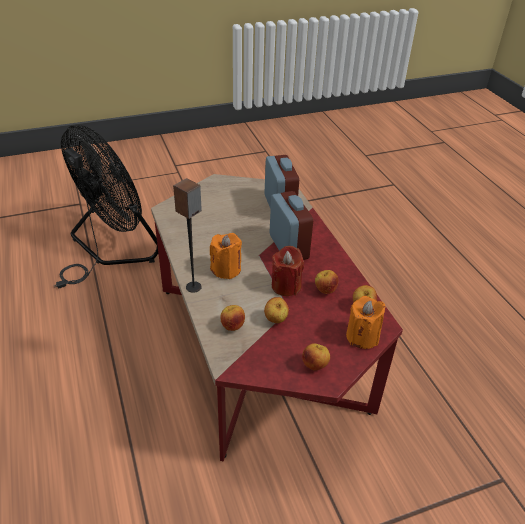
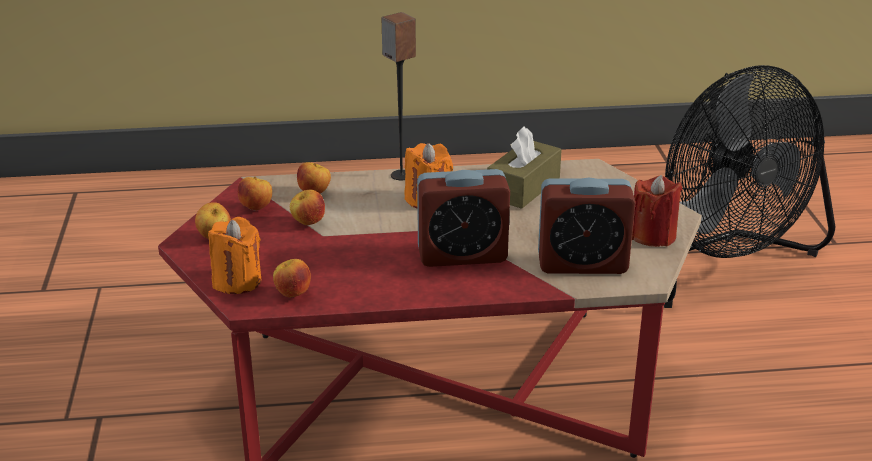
camera: 105 degrees right, 10 degrees down
(199, 232) = (523, 188): none -> brown tissue box
(286, 286) = (371, 239): red candle -> red candle (652, 236)
(325, 290) = (345, 269): apple -> apple (257, 208)

